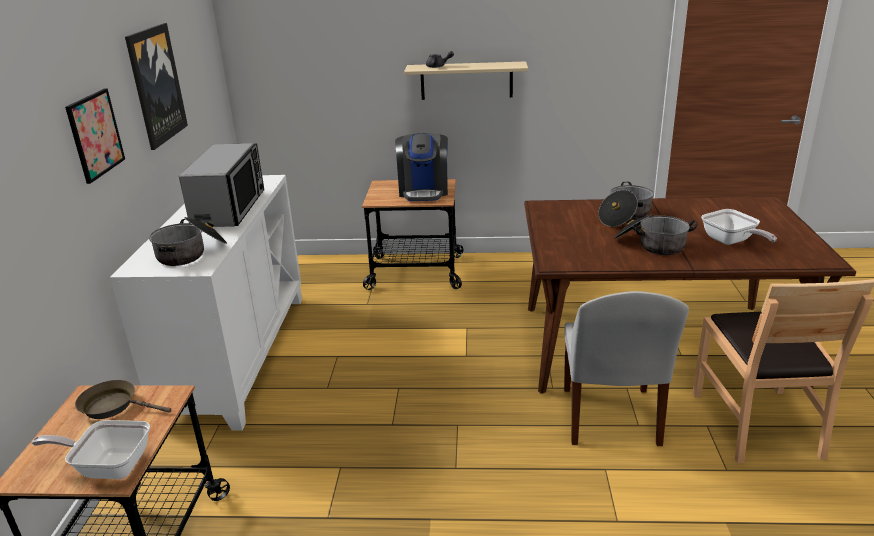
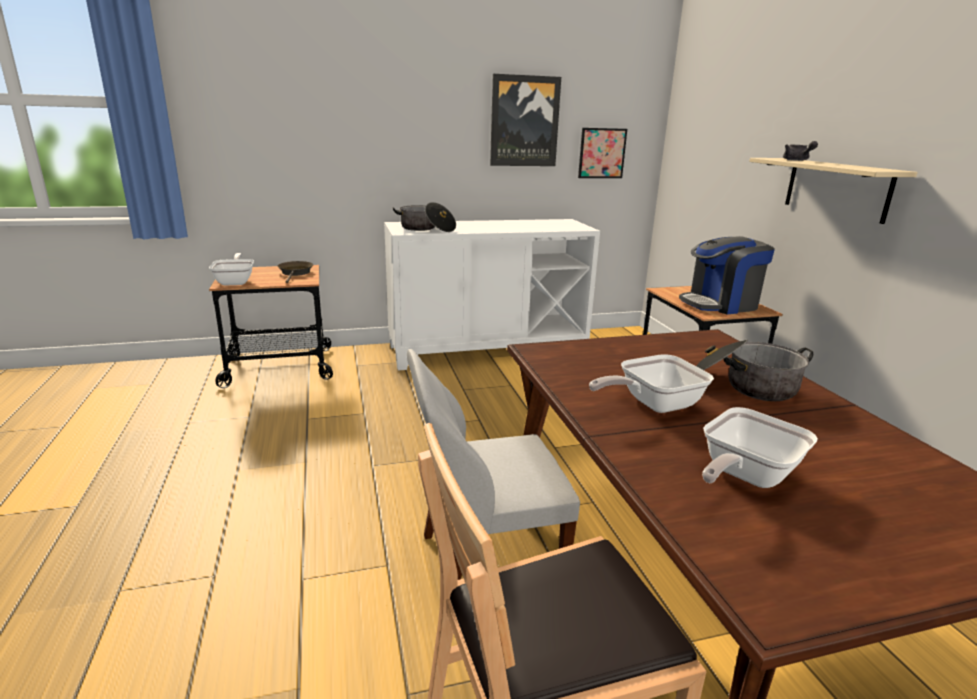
camera: 70 degrees right, 5 degrees down
(95, 135) = (422, 130): picture -> picture (602, 153)
(230, 208) = (511, 227): microwave -> none
(651, 245) = (652, 404): cooking pot -> frying pan

